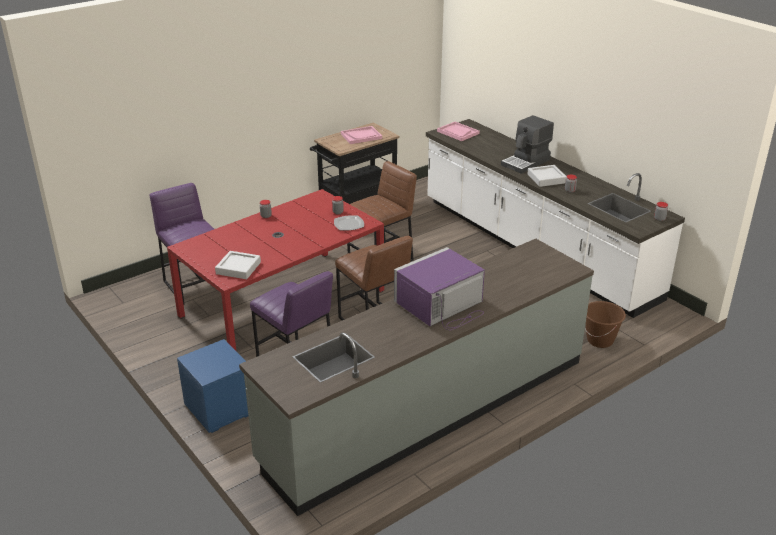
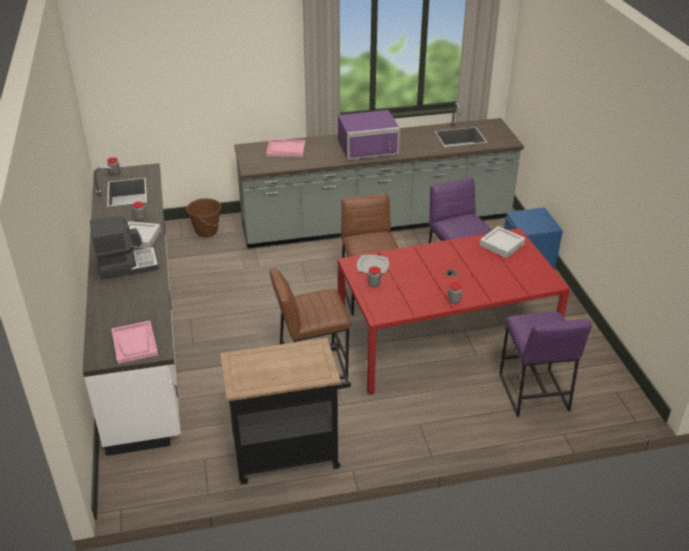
camera: 155 degrees left, 5 degrees up
(361, 136) = (271, 367): pink tray -> pink tray (285, 149)

